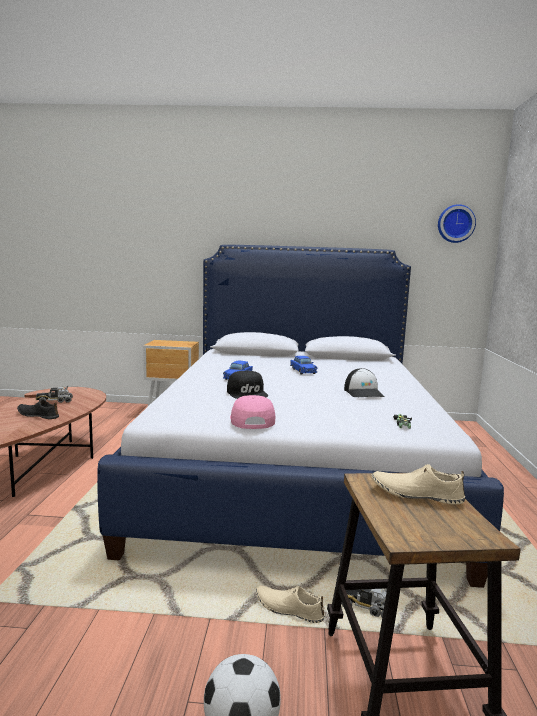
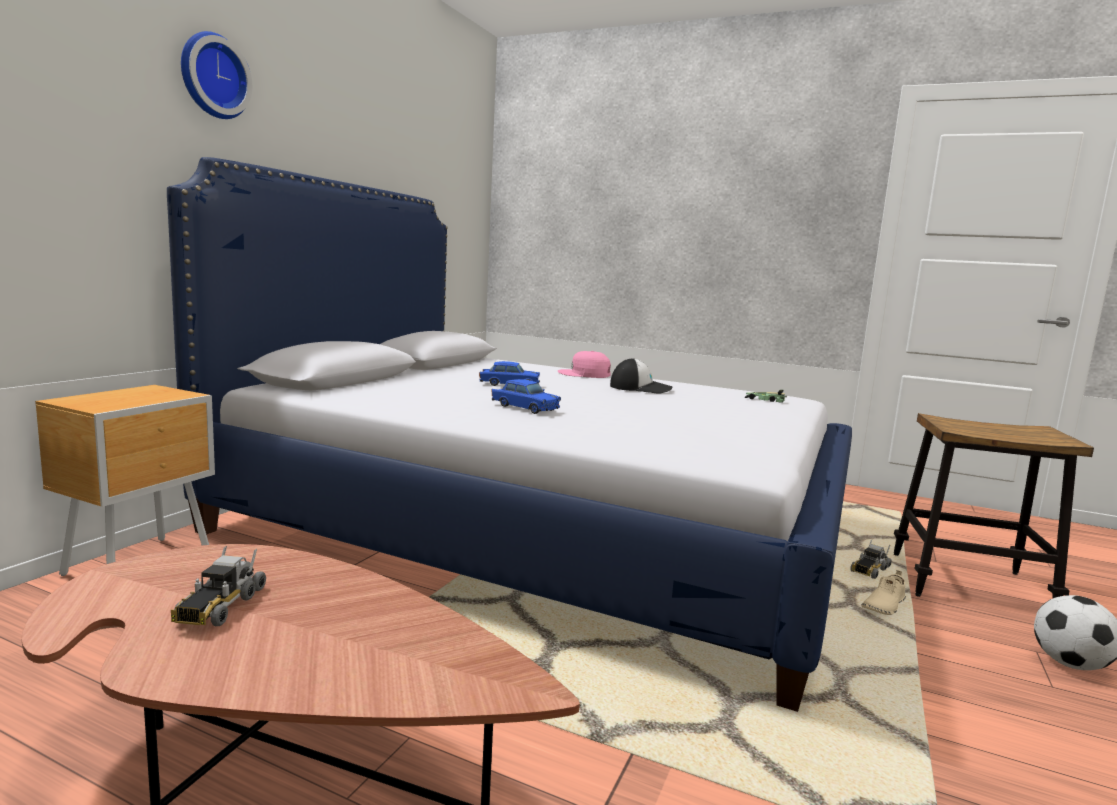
camera: 70 degrees left, 0 degrees up
(38, 415) = (342, 634): black shoe -> none
(248, 393) = (639, 415): black cap -> none
(251, 420) = (761, 433): pink cap -> pink cap (584, 374)
(416, 493) = (972, 425): beige shoe -> none
(455, 223) = (465, 171): wall clock -> wall clock (212, 76)

